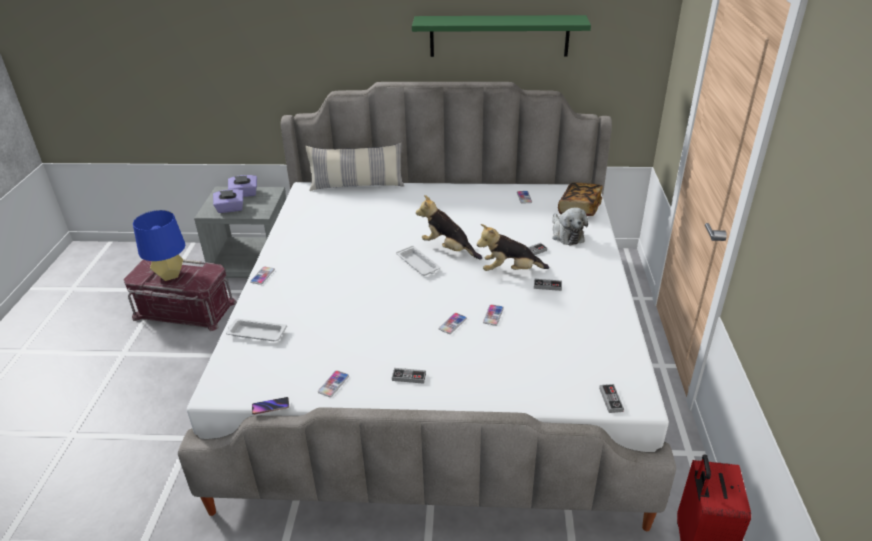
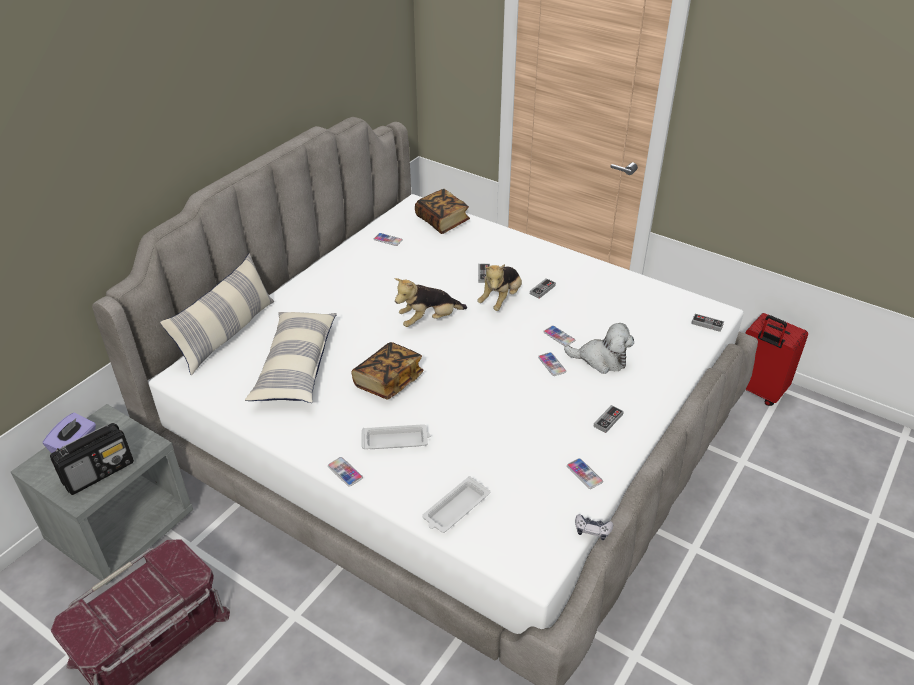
camera: 60 degrees left, 5 degrees up
(170, 275) = (127, 605): blue table lamp -> none
(230, 209) = (99, 472): purple tissue box -> radio
(271, 407) = (592, 530): phone -> game controller
(348, 219) = (296, 366): none -> pillow
(364, 258) = (388, 381): none -> book
(418, 264) = (437, 349): white tray -> white tray (396, 440)
(499, 36) = (290, 80): green shelf -> none
(566, 235) = (475, 246): plush toy -> plush toy (601, 359)

